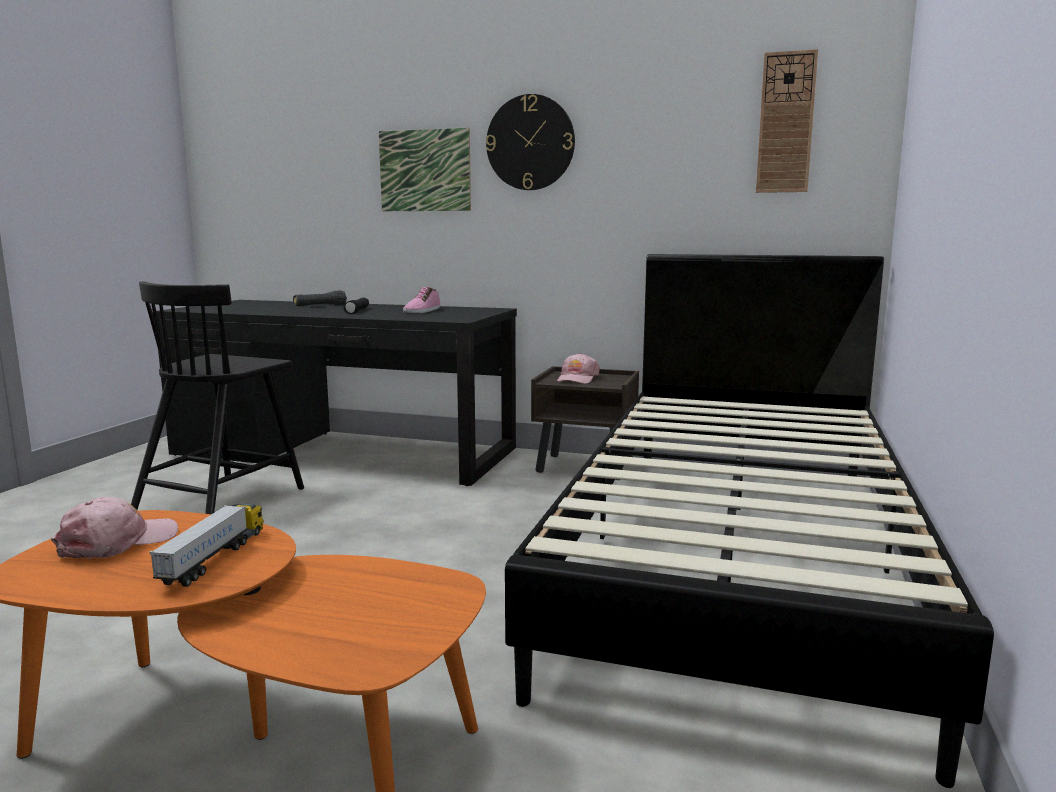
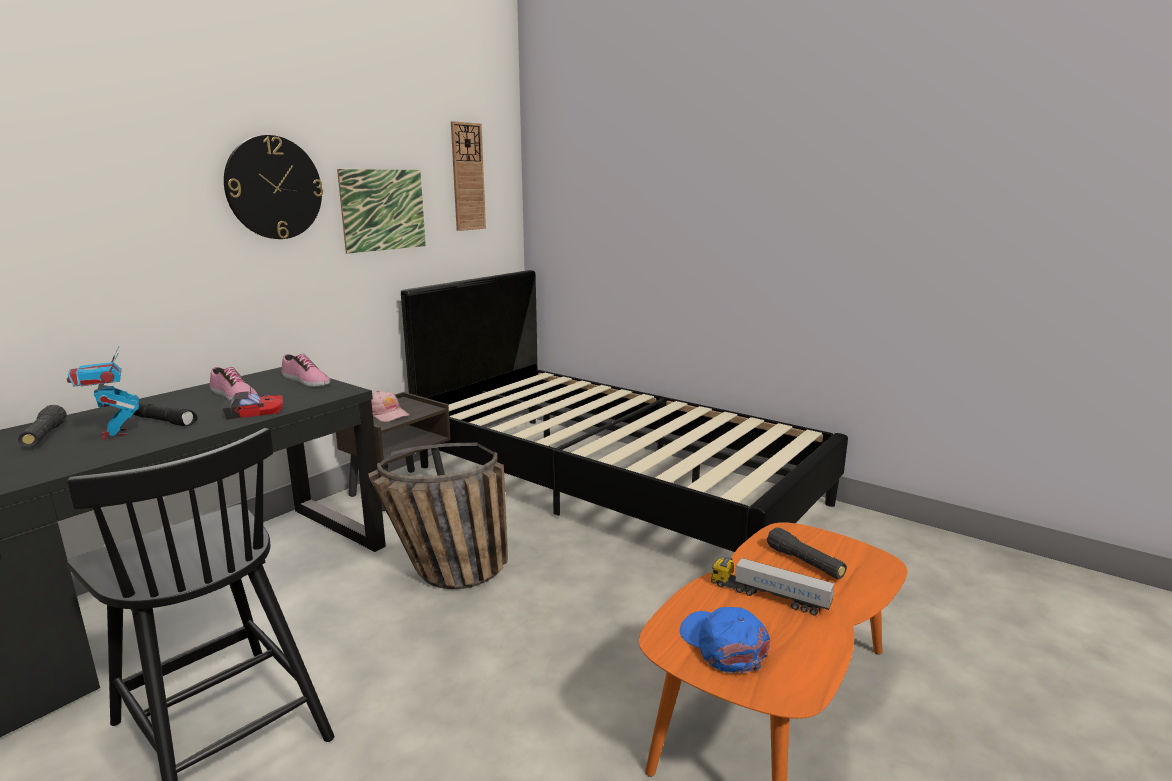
camera: 70 degrees left, 5 degrees up
(117, 542) = (723, 645): pink cap -> blue cap
(328, 310) = (114, 434): none -> toy robot
(353, 601) = (804, 563): none -> black flashlight
(389, 316) = (254, 411): none -> toy car
(425, 170) = (140, 221): picture -> picture (383, 210)
(438, 517) = (443, 576): none -> basket
(477, 313) = (305, 381): none -> shoe

